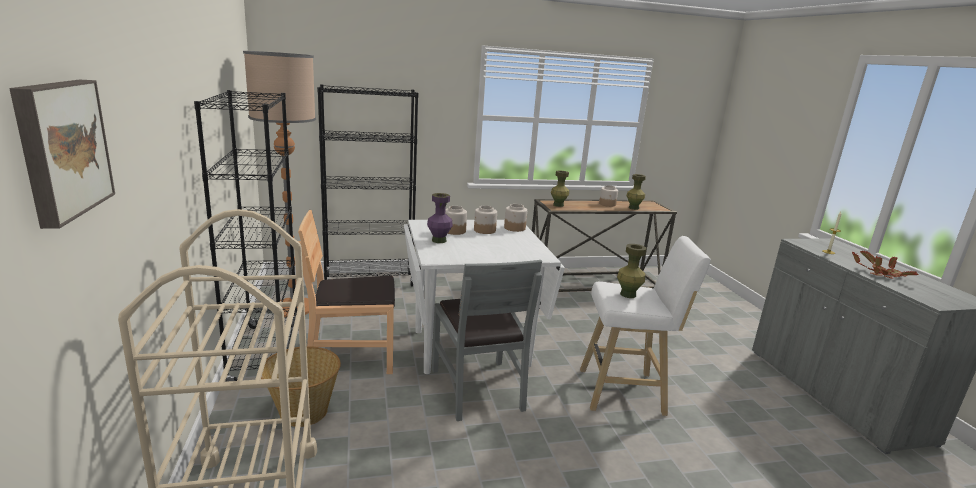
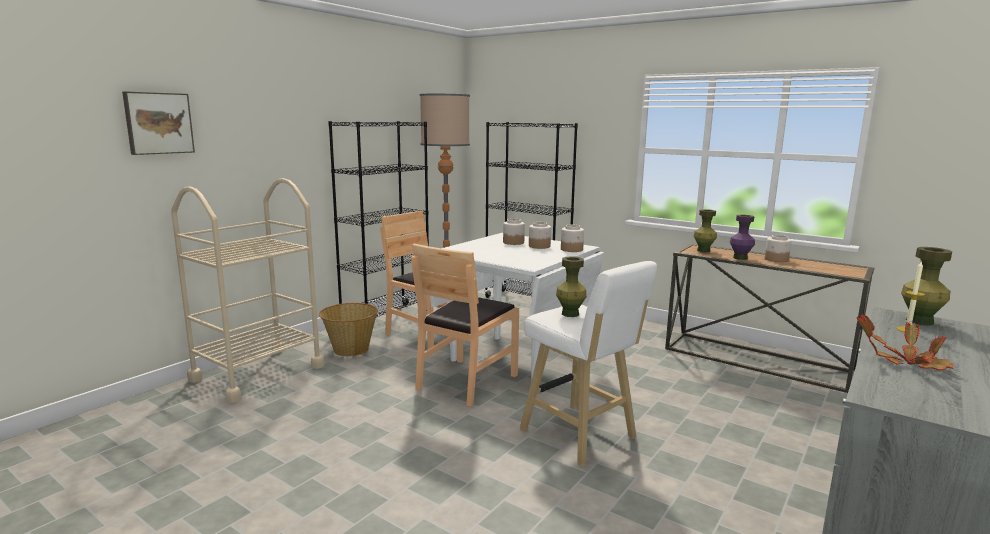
camera: 50 degrees right, 5 degrees down
(439, 240) = (483, 244): purple vase -> purple vase (740, 258)
(478, 388) = (466, 381): grey chair -> brown chair
(633, 208) = (805, 267): green vase -> green vase (919, 321)

